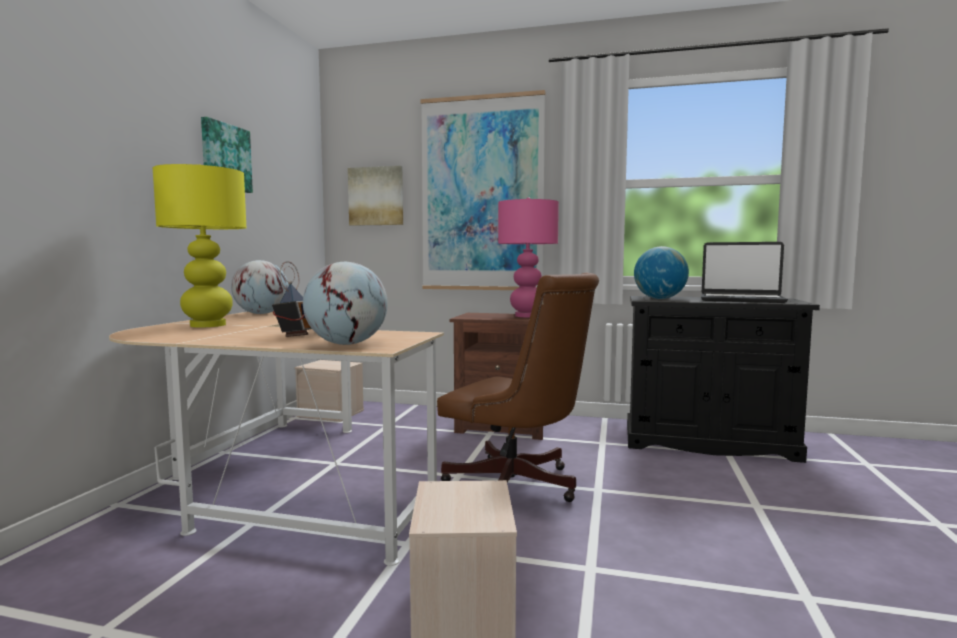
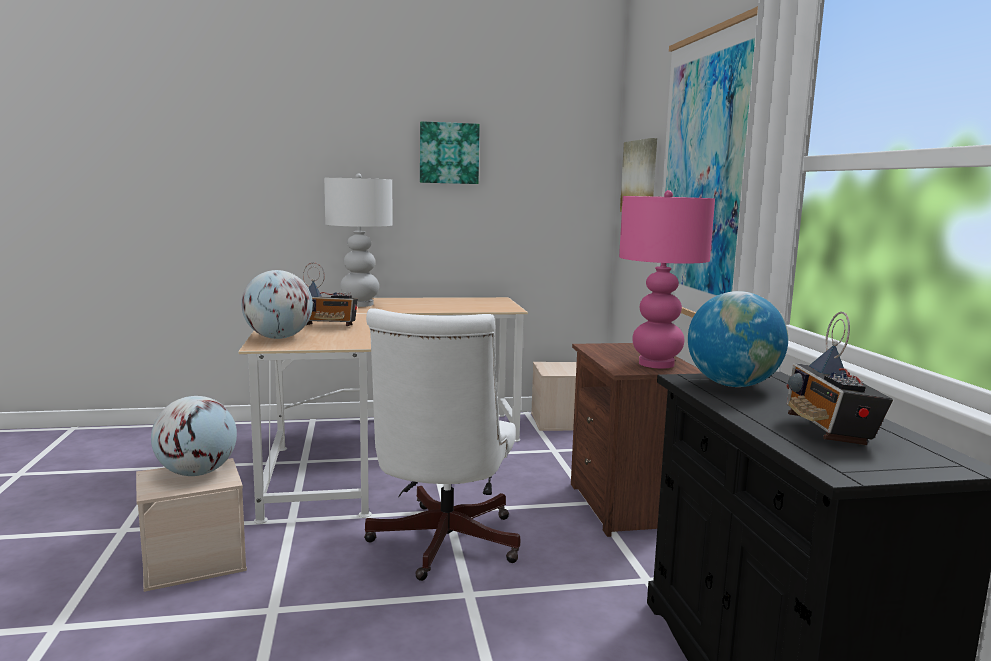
camera: 65 degrees right, 5 degrees up
(208, 325) = (360, 304): yellow table lamp -> white table lamp
(261, 314) = (449, 301): globe -> globe (197, 473)
(519, 487) = (441, 546): brown office chair -> white office chair
(741, 300) = (829, 431): laptop -> radio

